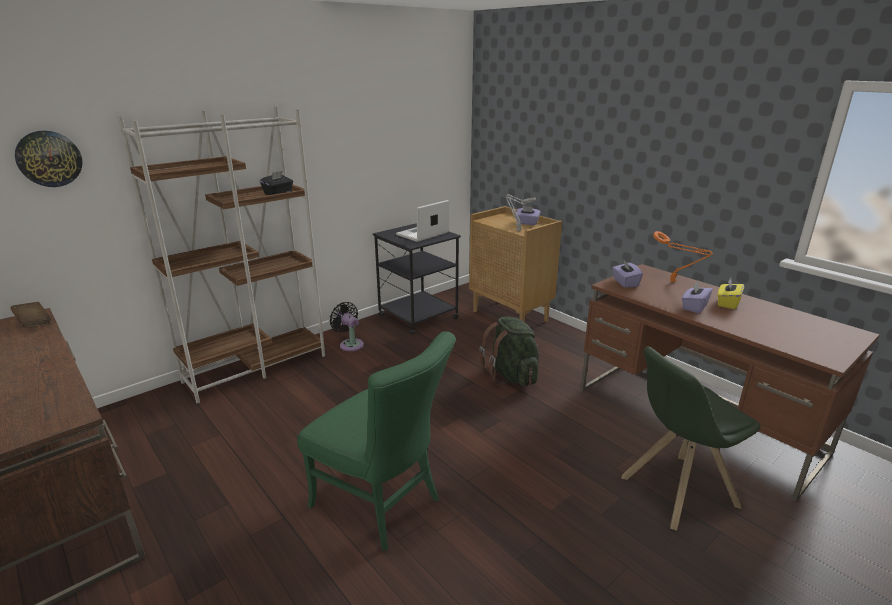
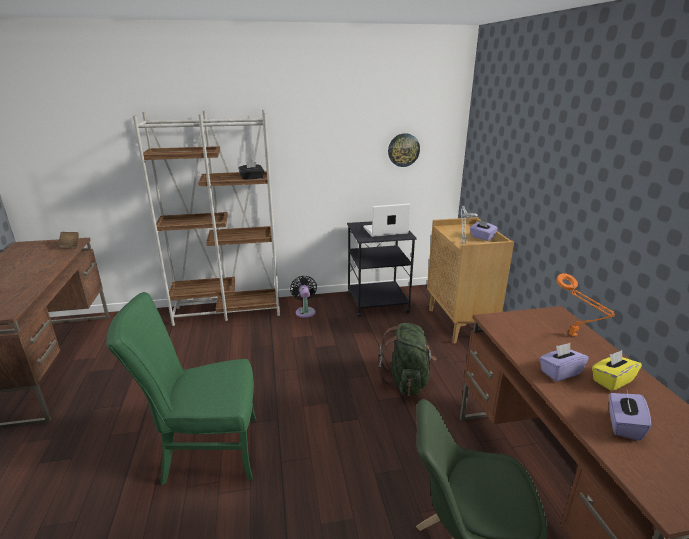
camera: 30 degrees right, 0 degrees up
(49, 159) = (99, 138): wall clock -> wall clock (403, 150)
(382, 504) = (204, 451): green chair -> green chair turned 105 degrees clockwise
(625, 283) = (512, 322): purple tissue box -> purple tissue box (623, 425)

